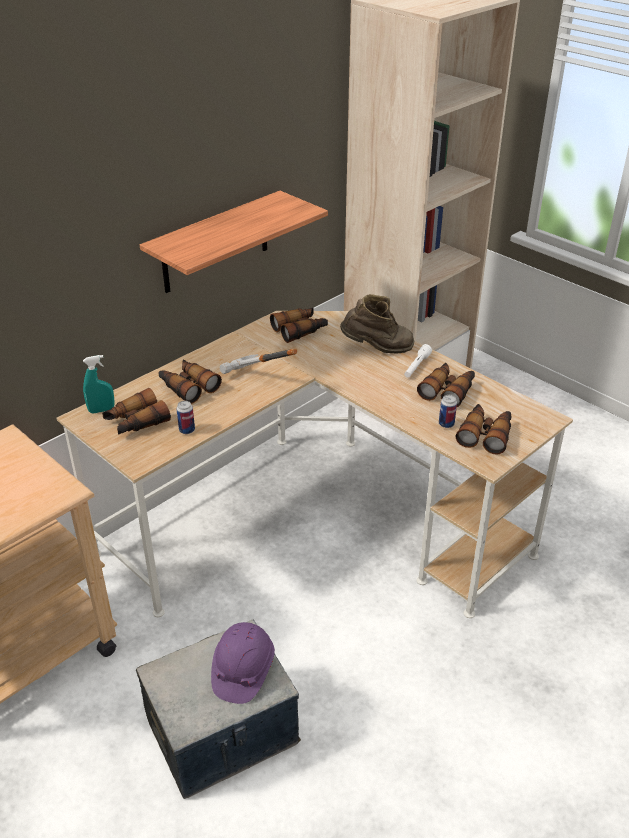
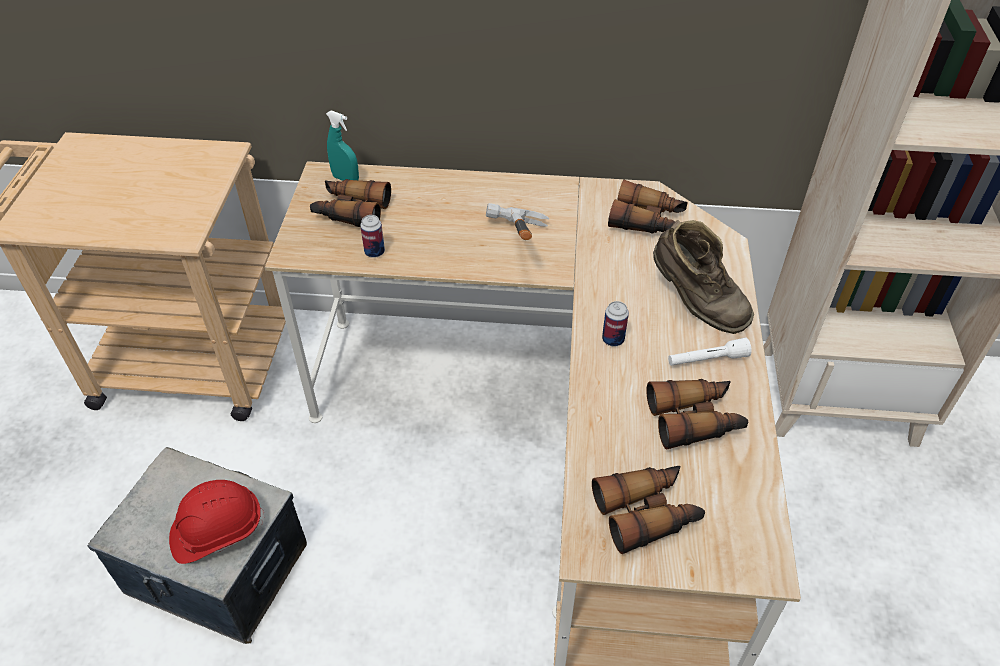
camera: 50 degrees right, 10 degrees up
(188, 387) = (445, 207): binoculars -> none
(215, 243) = (576, 50): shelf -> none
(242, 670) = (217, 531): purple hard hat -> red hard hat
(446, 424) = (622, 458): can -> can (613, 339)

